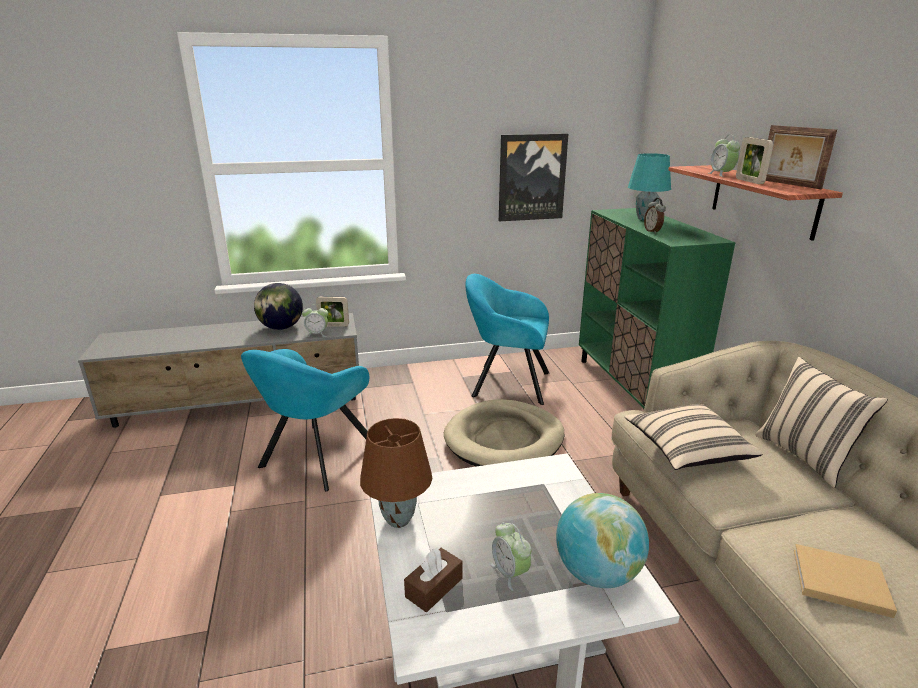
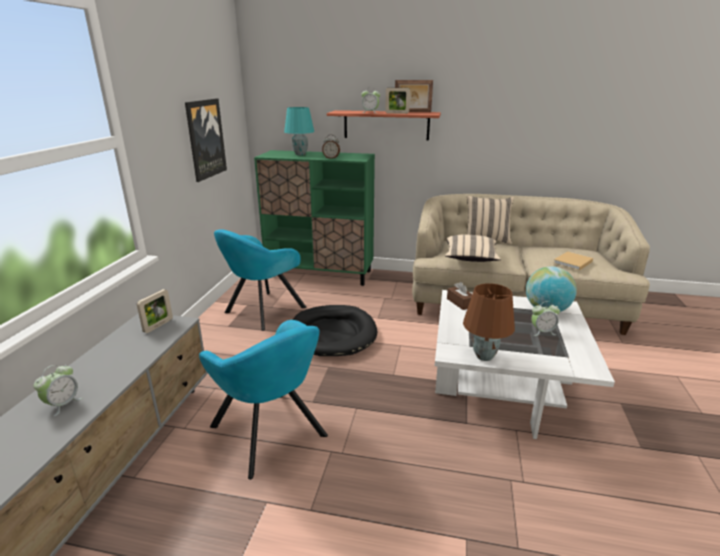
camera: 65 degrees left, 0 degrees up
(281, 327) = (112, 357): globe -> none
(317, 334) = (166, 337): alarm clock -> alarm clock (63, 404)
(434, 587) = (549, 356): brown tissue box -> brown tissue box (460, 303)
(504, 439) = (333, 334): beige dog bed -> black dog bed

